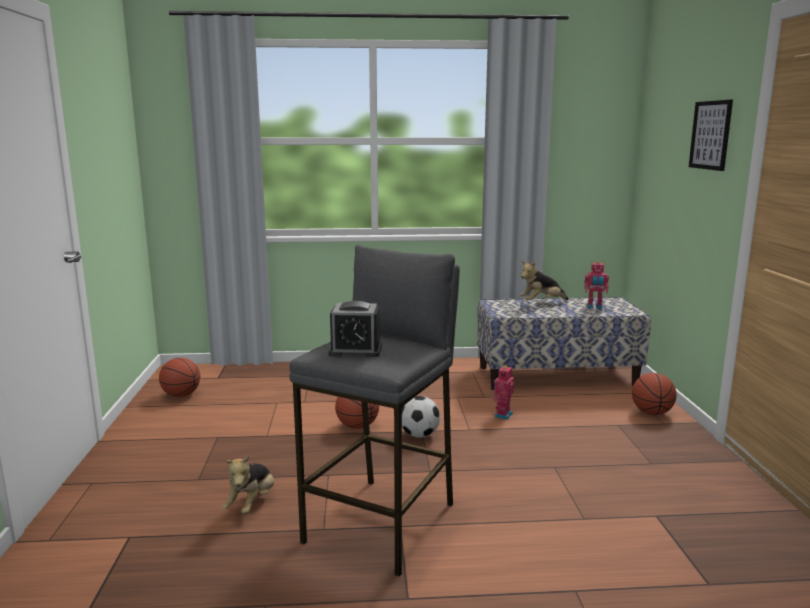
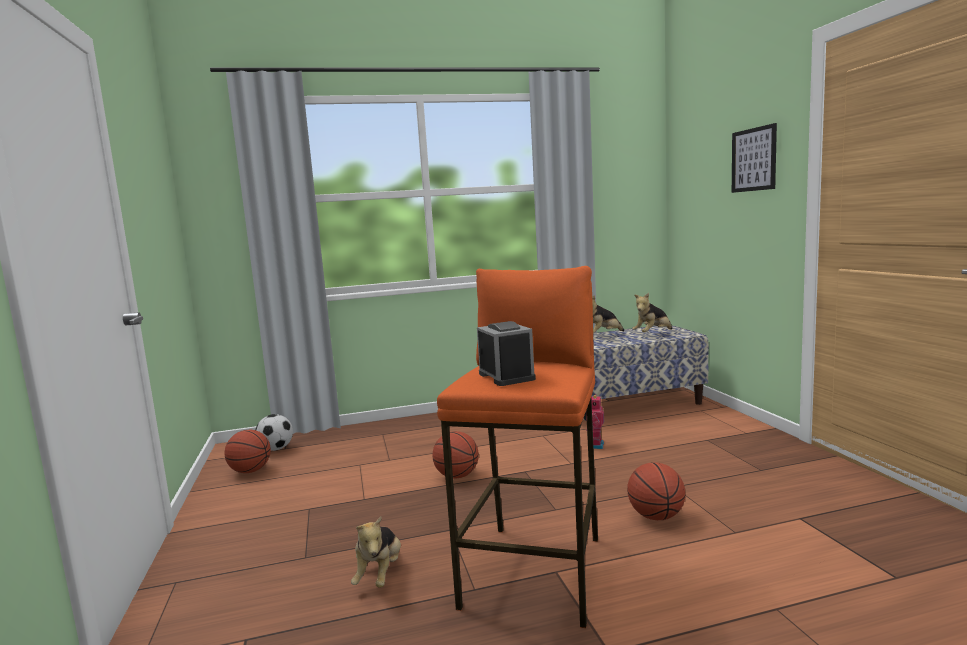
camera: 10 degrees left, 5 degrees down
(355, 350) = (506, 376): alarm clock -> alarm clock turned 105 degrees counterclockwise
(382, 523) = (536, 571): grey stool -> orange stool
(419, 435) = (525, 475): football -> football (276, 449)
(594, 307) = (652, 334): toy robot -> plush toy
(651, 413) = (729, 425): basketball -> basketball (656, 516)

